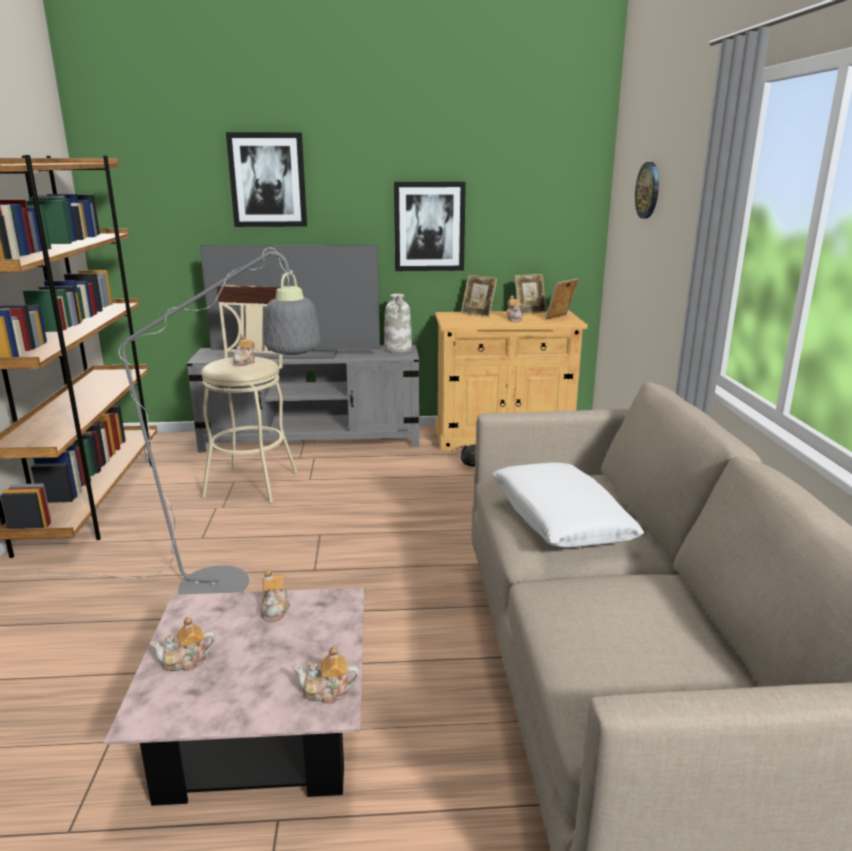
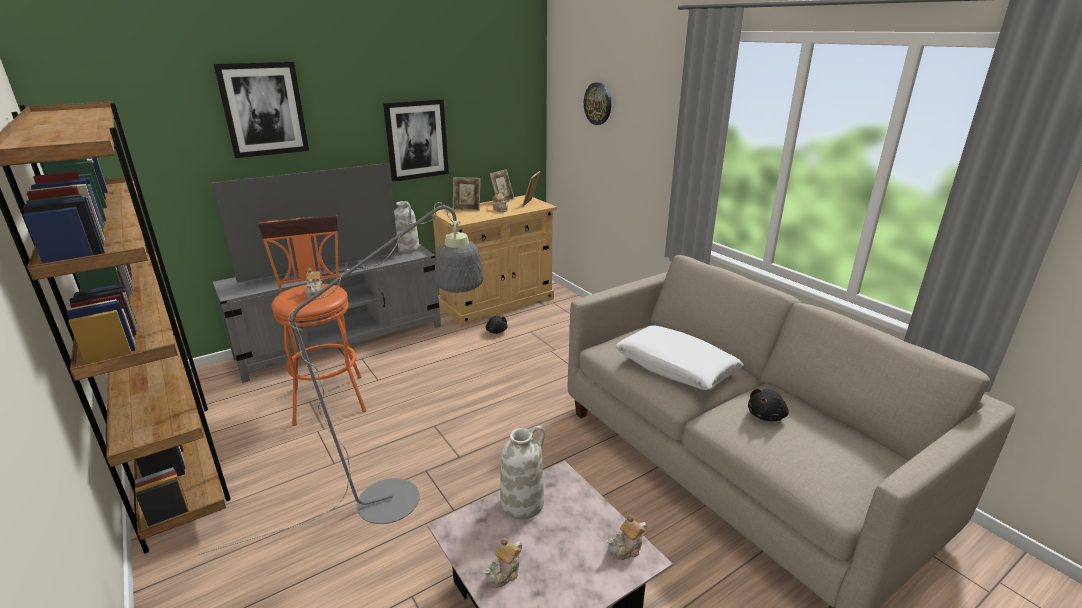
camera: 30 degrees left, 5 degrees up
(254, 481) = (328, 395): beige stool -> orange stool
(275, 609) = (522, 503): teapot -> white vase
(617, 602) = (766, 416): none -> black plush toy

